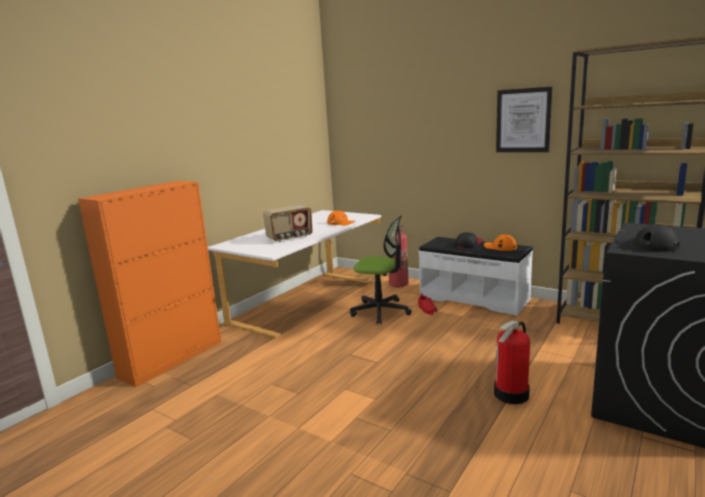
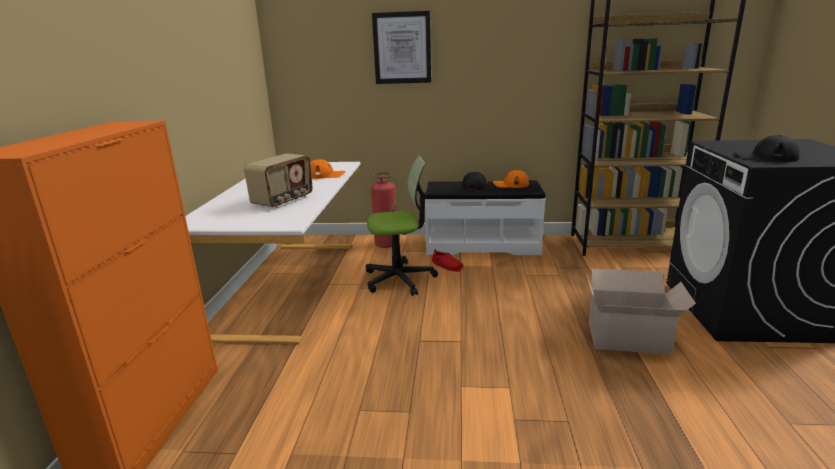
camera: 30 degrees left, 5 degrees up
(511, 394) = (630, 339): fire extinguisher -> cardboard box
(523, 120) = (526, 41): picture -> picture (402, 48)

